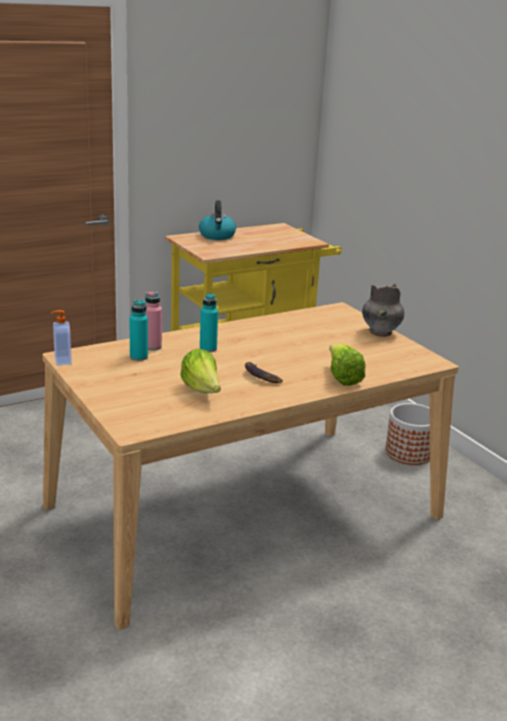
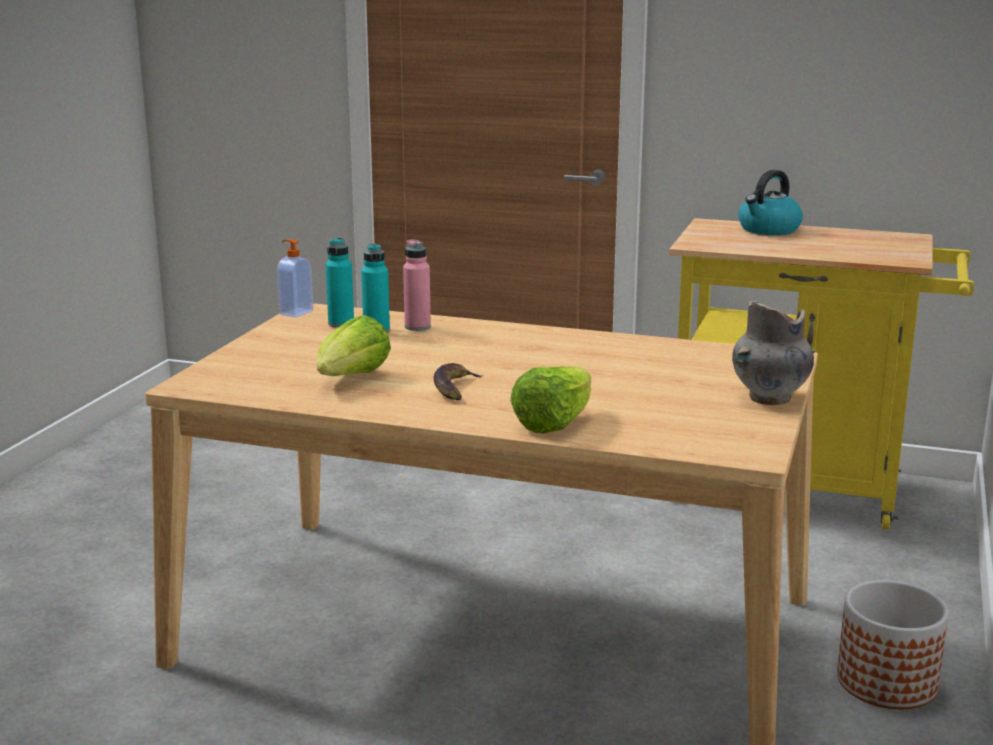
camera: 50 degrees right, 5 degrees down
(208, 349) = (473, 346): turquoise bottle -> turquoise bottle (341, 324)

